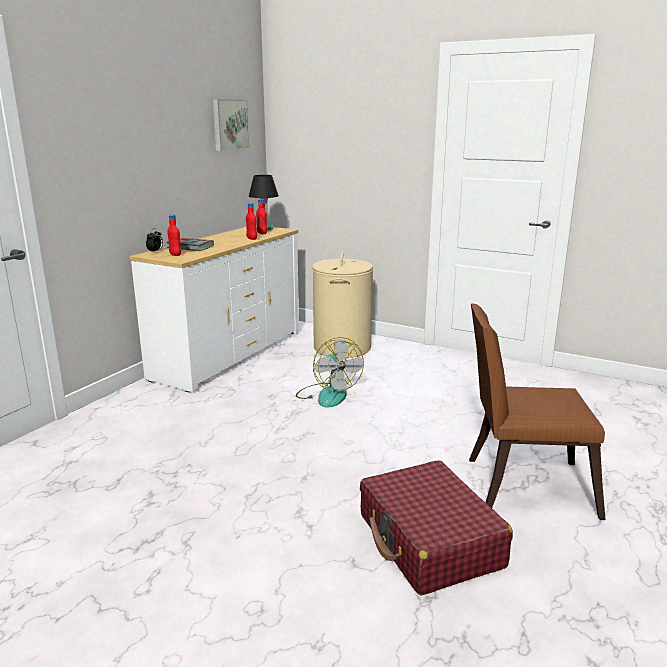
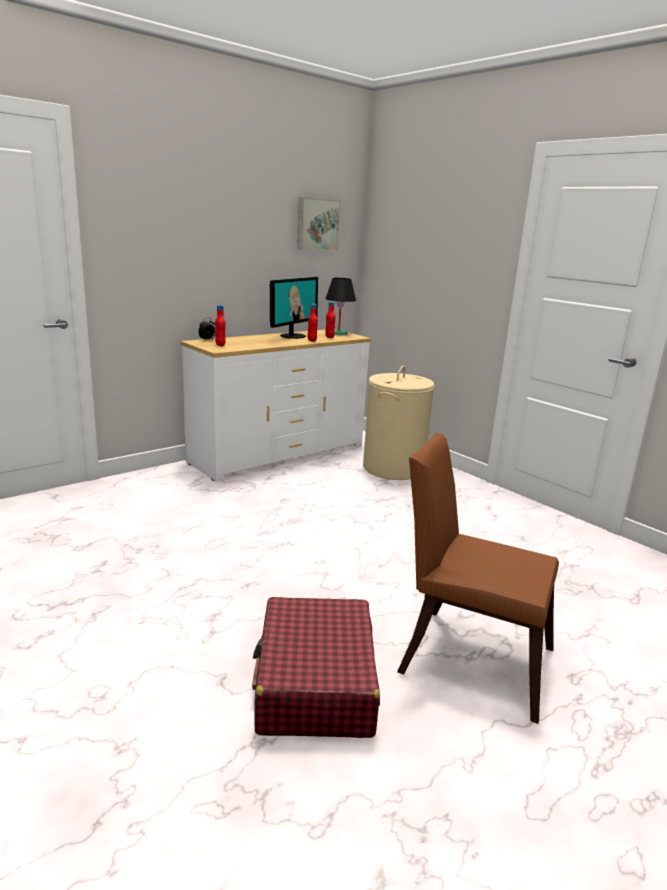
camera: 20 degrees right, 0 degrees up
(190, 247) = (244, 340): book -> none
(227, 236) = (292, 336): none -> monitor
(328, 394) = (339, 511): fan -> none

